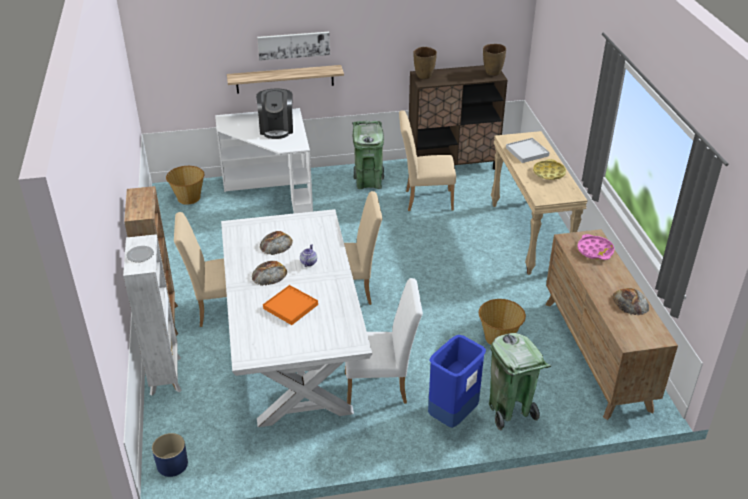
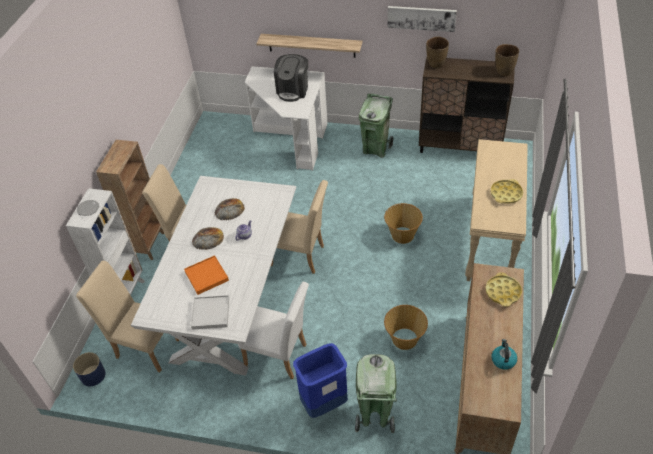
camera: 25 degrees right, 10 degrees up
(188, 198) = (223, 131): basket -> basket (402, 234)
(293, 45) = (319, 17): picture -> picture (421, 18)
(424, 200) = (415, 178): beige chair -> beige chair (144, 346)
(527, 152) = (498, 165): white tray -> white tray (210, 313)
(595, 250) = (503, 292): pink tray -> yellow tray
(630, 302) = (503, 360): bread -> kettle

